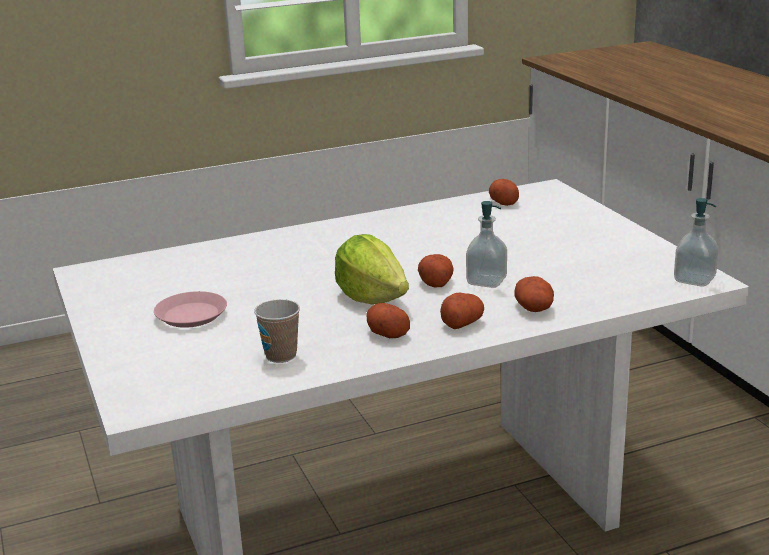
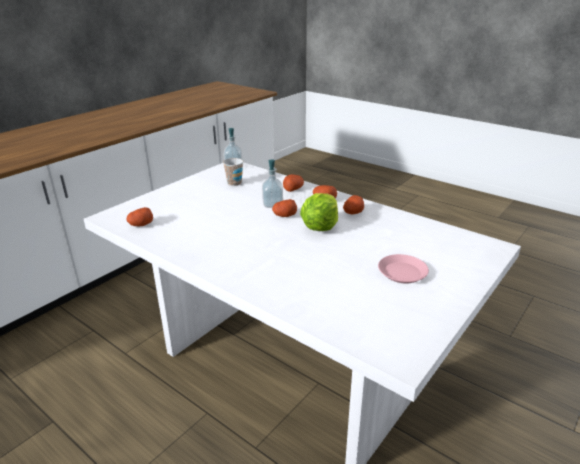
camera: 120 degrees left, 5 degrees up
(281, 355) = (405, 230): cup -> cup (234, 183)

